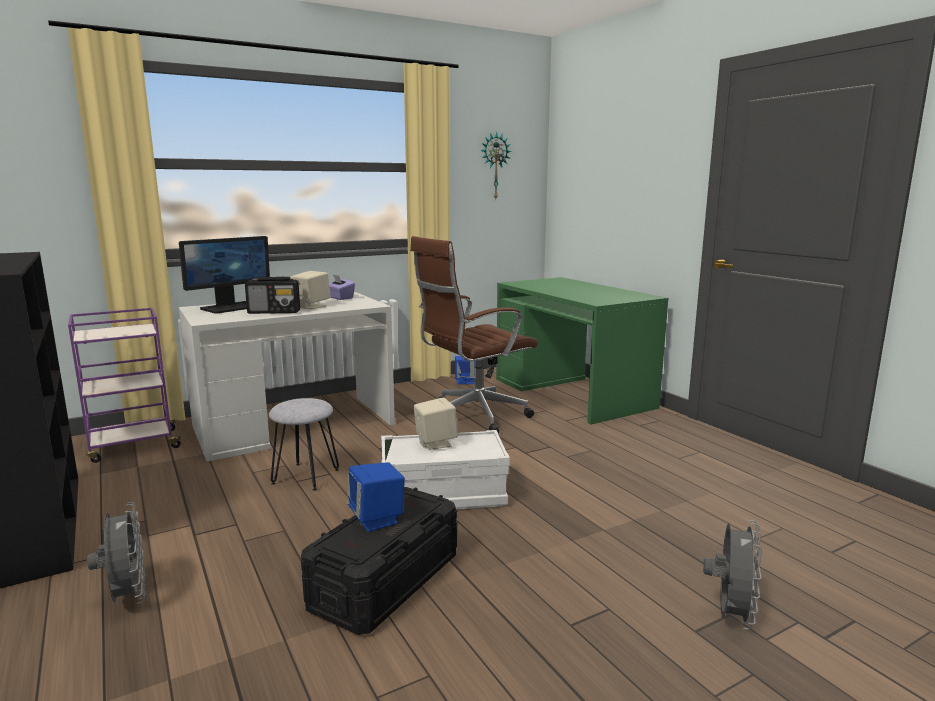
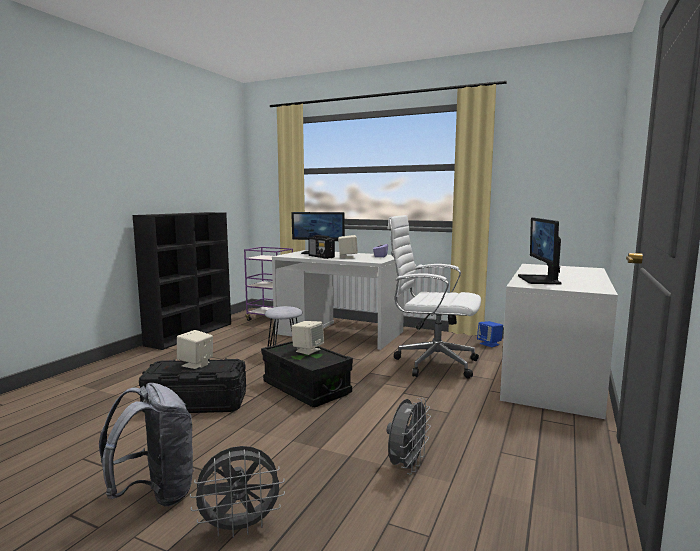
camera: 55 degrees right, 5 degrees down
(128, 597) = (149, 364): grey fan -> grey fan (407, 466)
(377, 519) = (196, 364): blue speaker -> beige speaker
(443, 494) = (306, 388): white storage box -> black storage box
(473, 417) = (432, 363): brown office chair -> white office chair
(494, 166) = (550, 162): wall clock -> none
(572, 392) = (553, 378): green desk -> white desk
(585, 295) = (539, 280): none -> monitor
(627, 663) = (155, 494): none -> grey backpack

